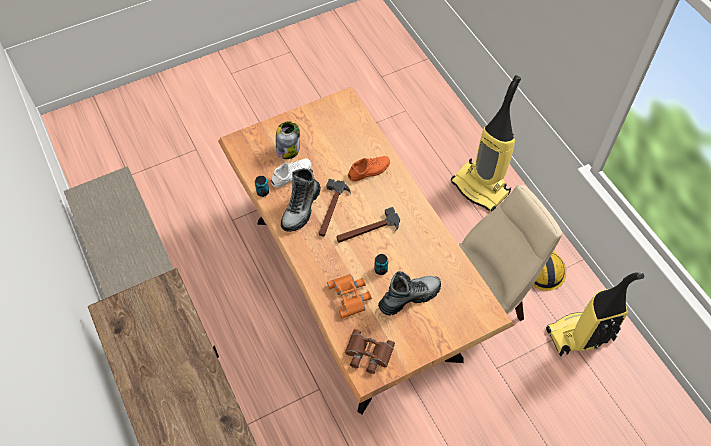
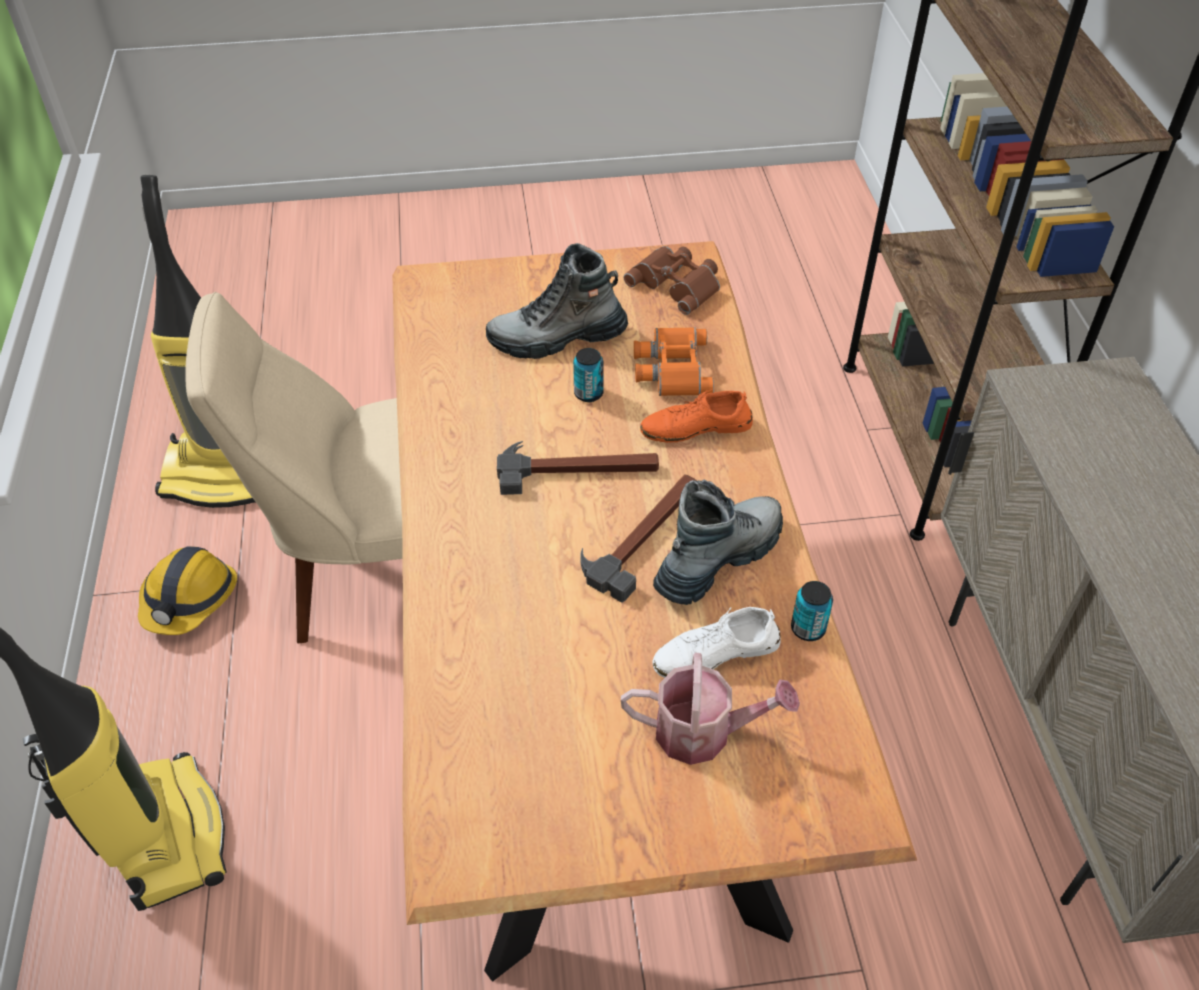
camera: 160 degrees left, 10 degrees down
(288, 149) = (704, 732): jar -> watering can
(369, 170) = (504, 603): orange shoe -> orange shoe (696, 427)

